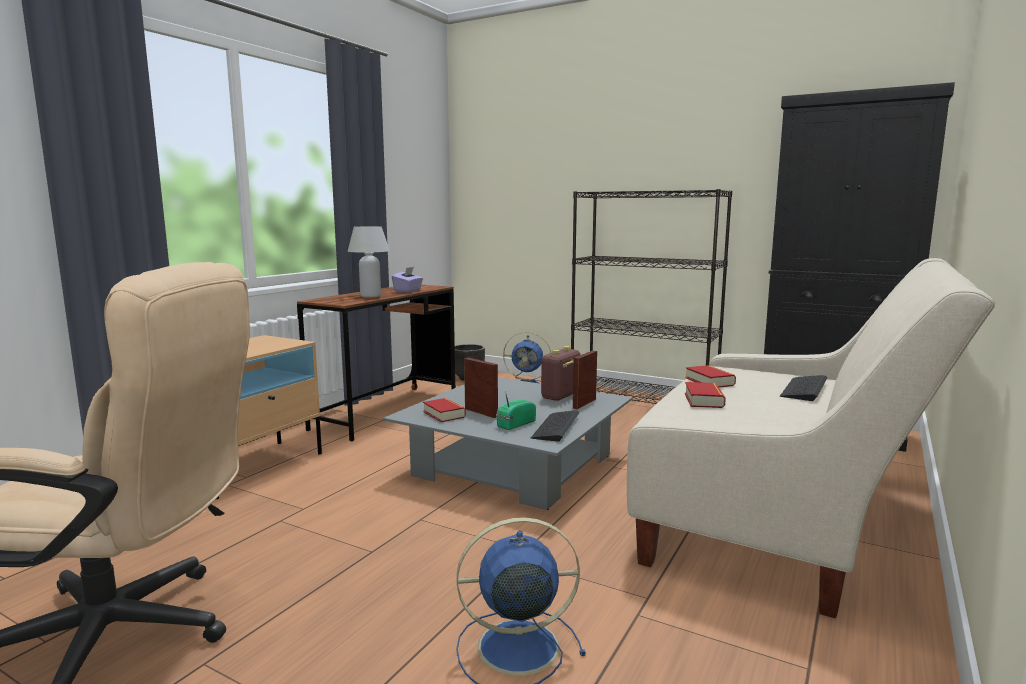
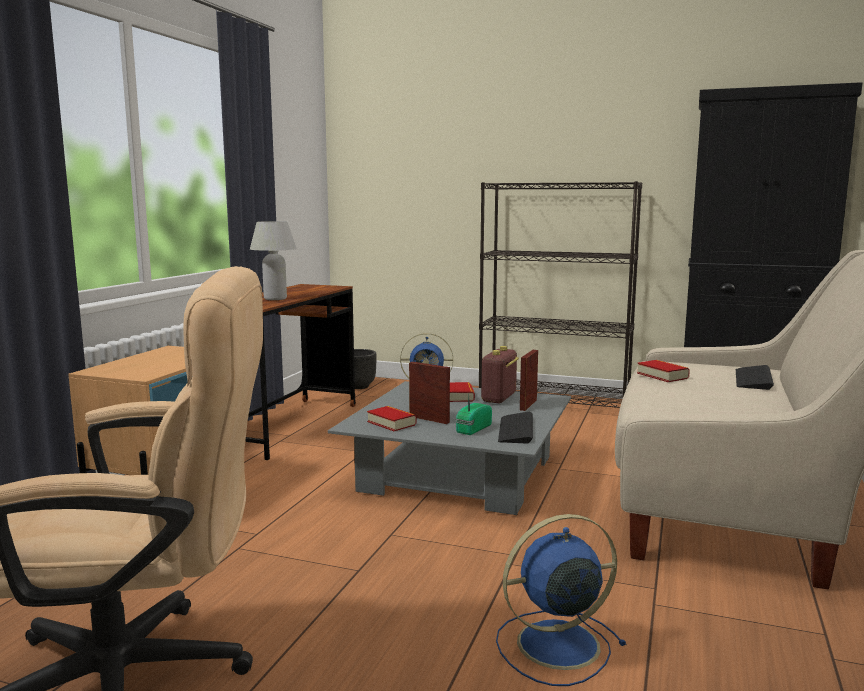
camera: 10 degrees left, 0 degrees up
(408, 291) = (309, 292): purple tissue box -> none
(704, 400) = (671, 394): book -> book (459, 396)

